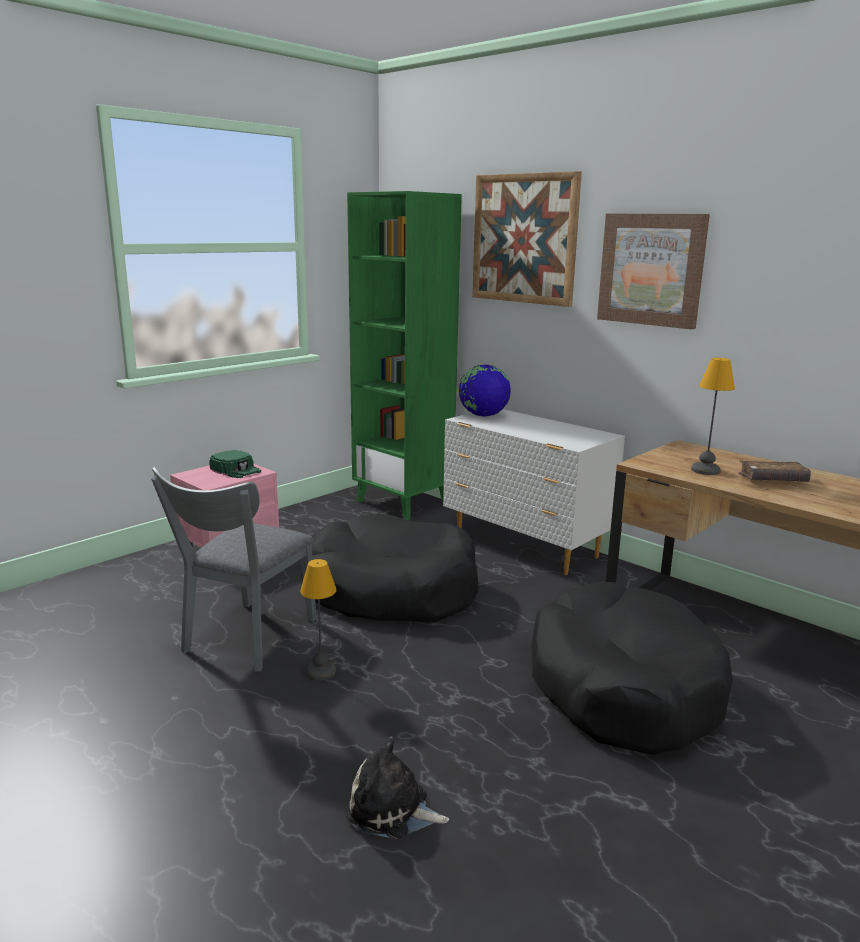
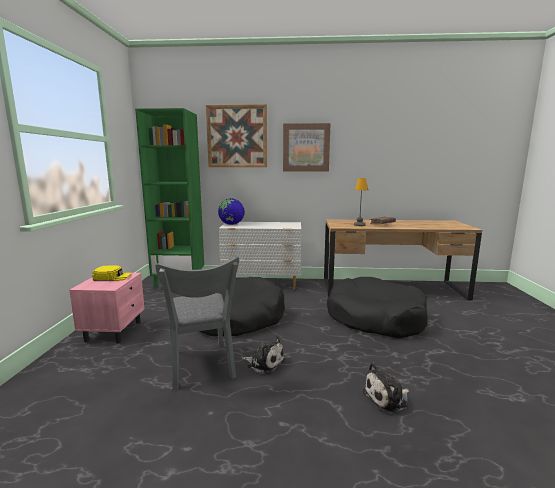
camera: 40 degrees left, 5 degrees down
(236, 470) = (112, 277): green cap -> yellow cap
(321, 671) = (264, 363): table lamp -> plush toy

